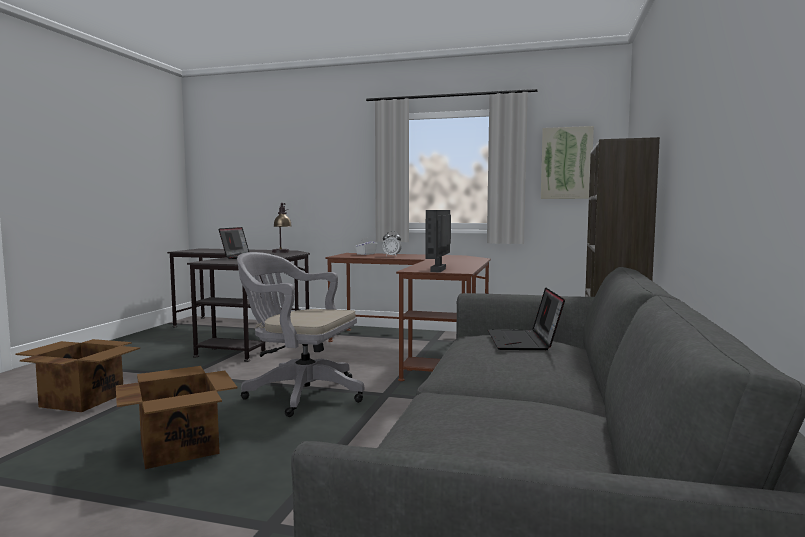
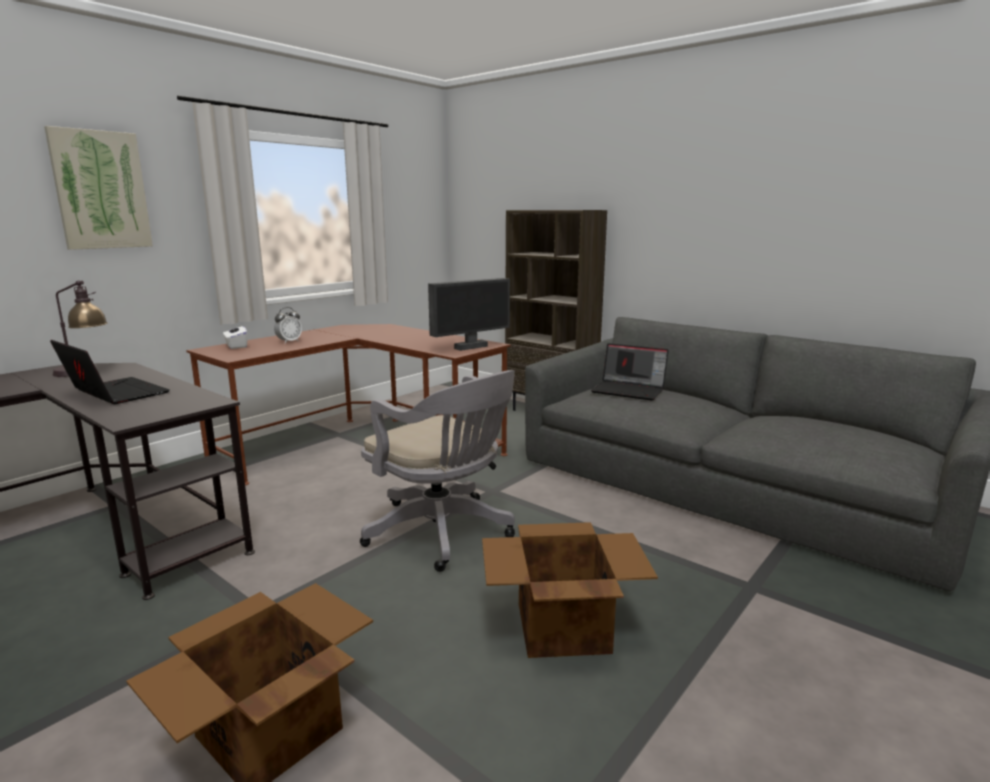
camera: 65 degrees left, 10 degrees up
(299, 393) = (443, 533): grey office chair -> grey office chair turned 90 degrees counterclockwise
(439, 270) = (470, 347): monitor -> monitor turned 75 degrees counterclockwise
(566, 163) = (406, 210): picture -> picture (100, 190)

